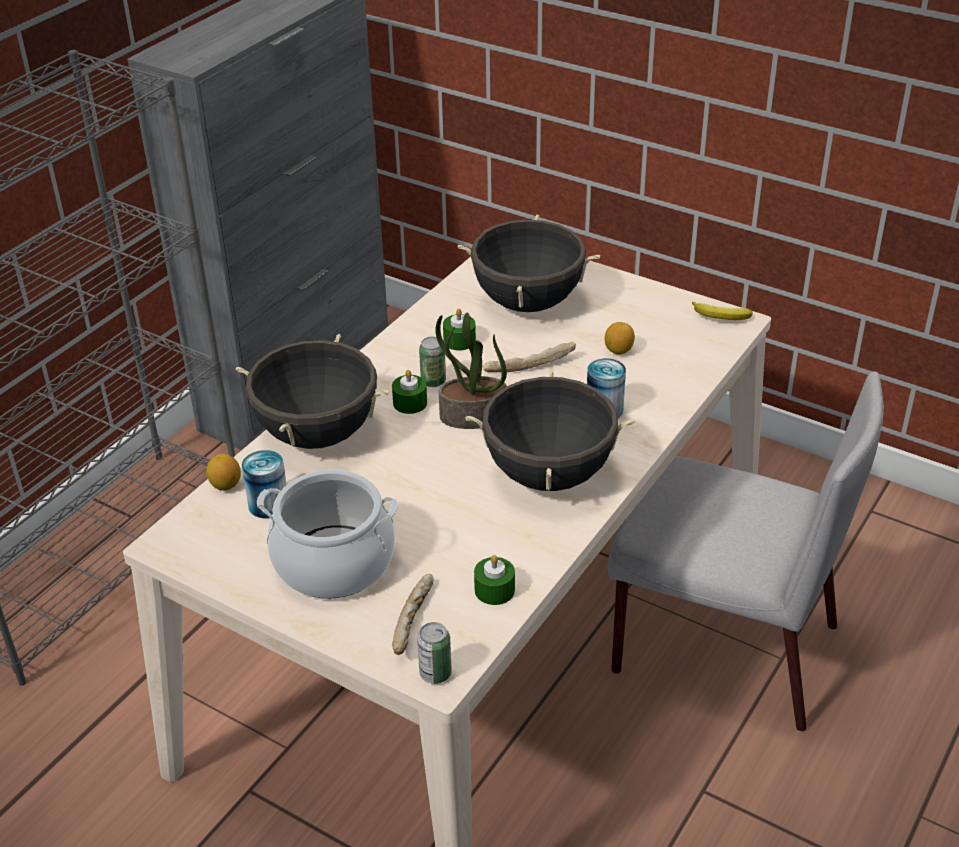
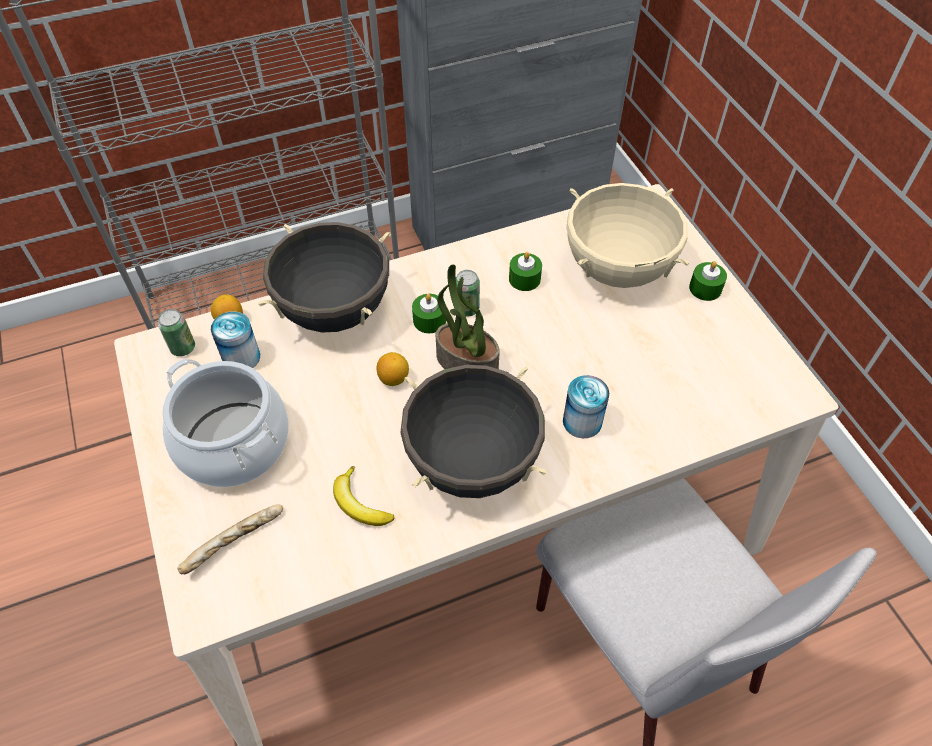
camera: 35 degrees right, 15 degrees up
(435, 673) = (202, 608): can -> can (183, 348)
(494, 590) = (321, 554): green candle -> green candle (705, 288)
(528, 302) = (618, 269): black cooking pot -> beige cooking pot
(529, 365) = (560, 336): bread -> none
(618, 350) = (653, 364): lemon -> lemon (393, 378)
(720, 317) = (785, 380): banana -> banana (360, 504)

